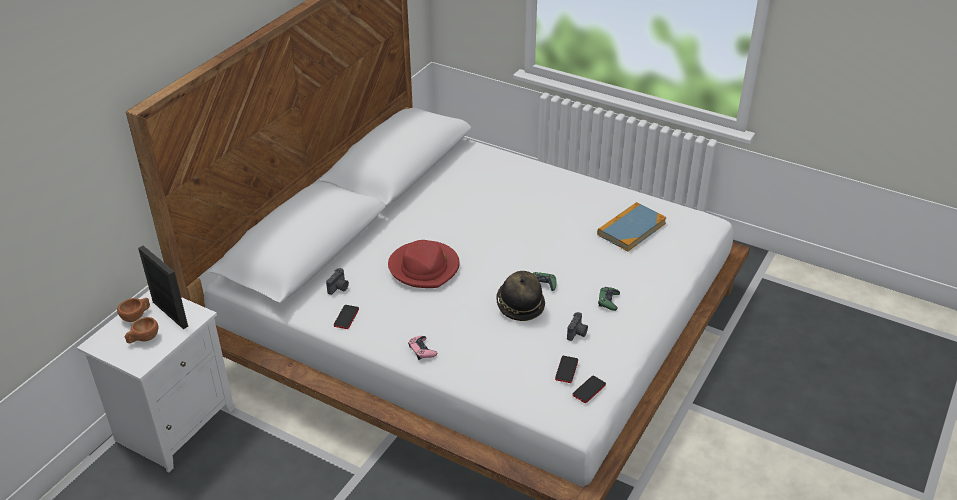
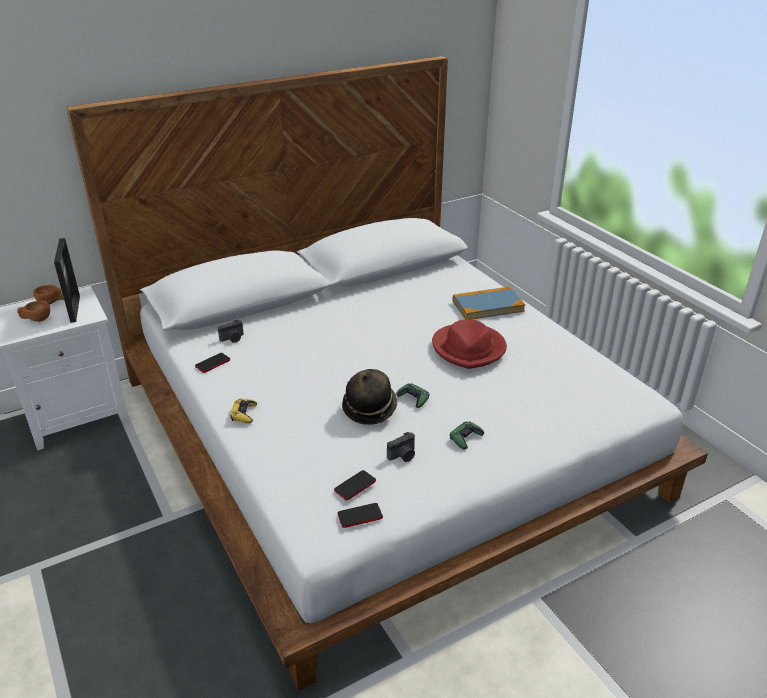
camera: 30 degrees right, 5 degrees down
(422, 350) = (244, 414): pink game controller -> yellow game controller
(424, 267) = (318, 346): red hat -> red hat (469, 348)
(631, 229) = (554, 380): book -> book (488, 306)

